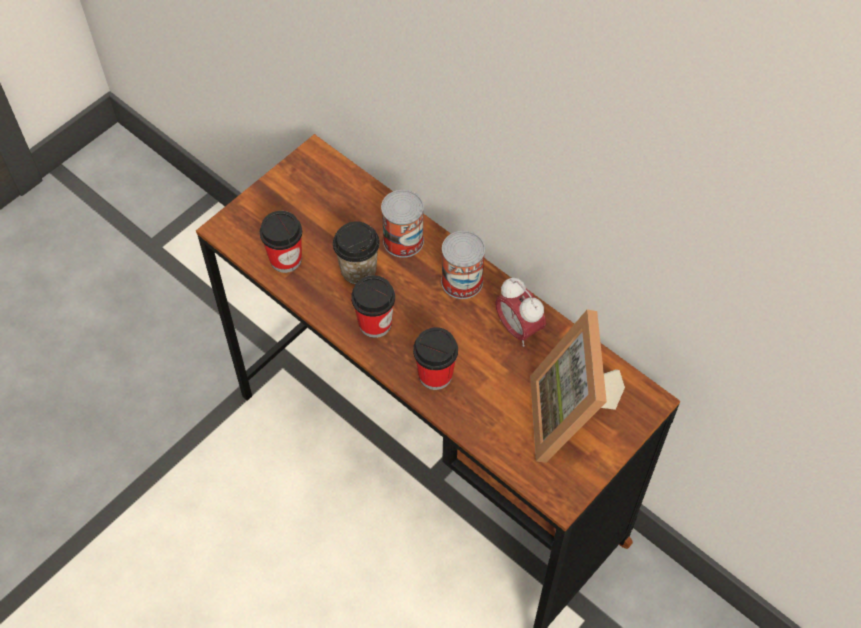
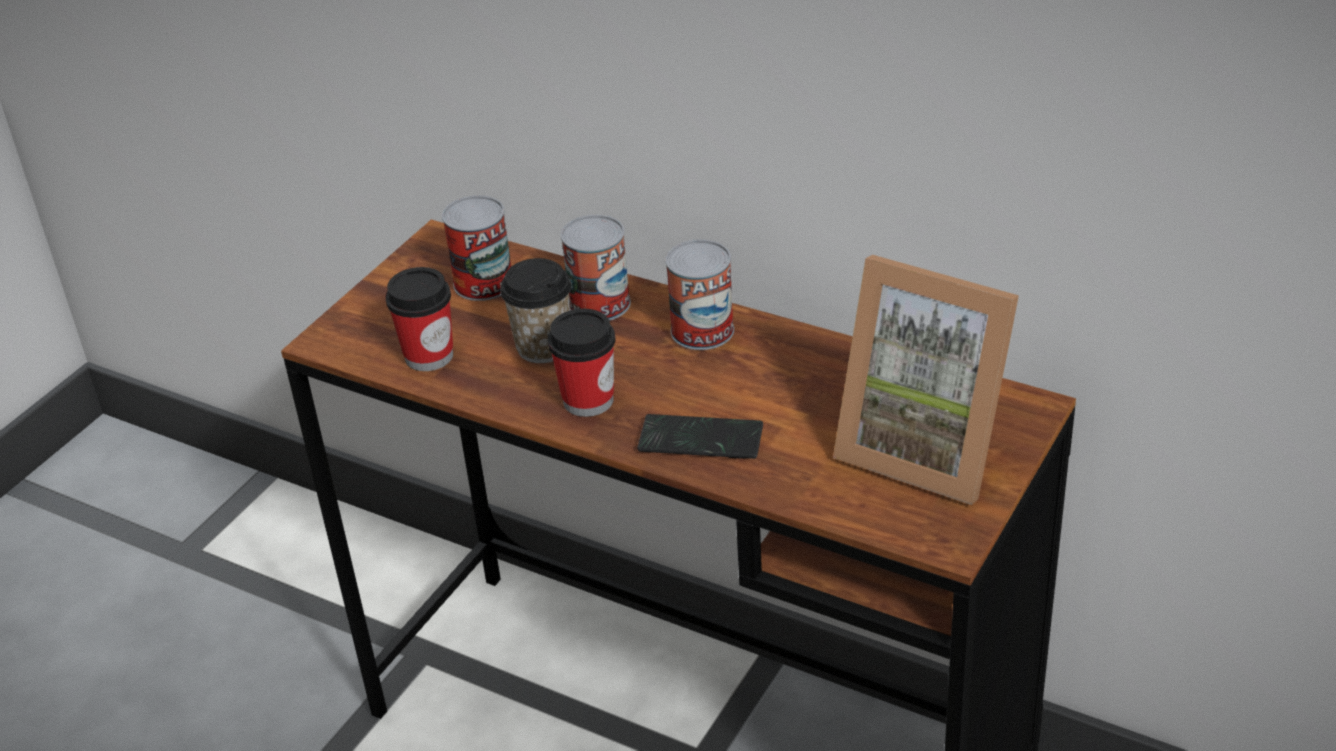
camera: 10 degrees left, 20 degrees down
(334, 202) = (483, 283): none -> can
(435, 375) = (700, 440): cup -> phone
(518, 329) = (805, 366): alarm clock -> none
(573, 418) = (927, 447): picture frame -> picture frame turned 45 degrees counterclockwise

